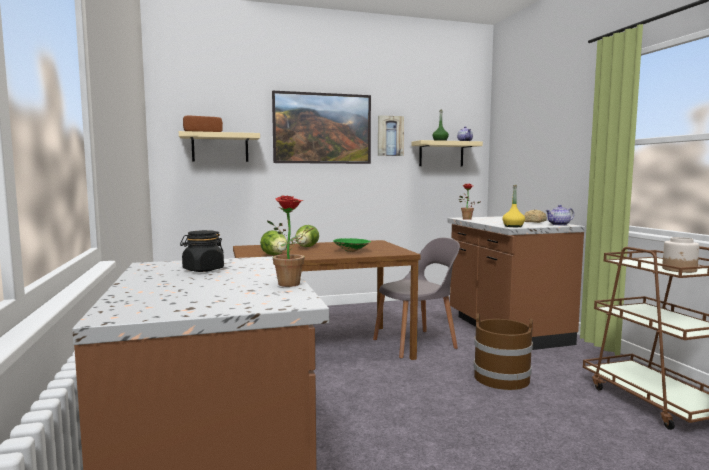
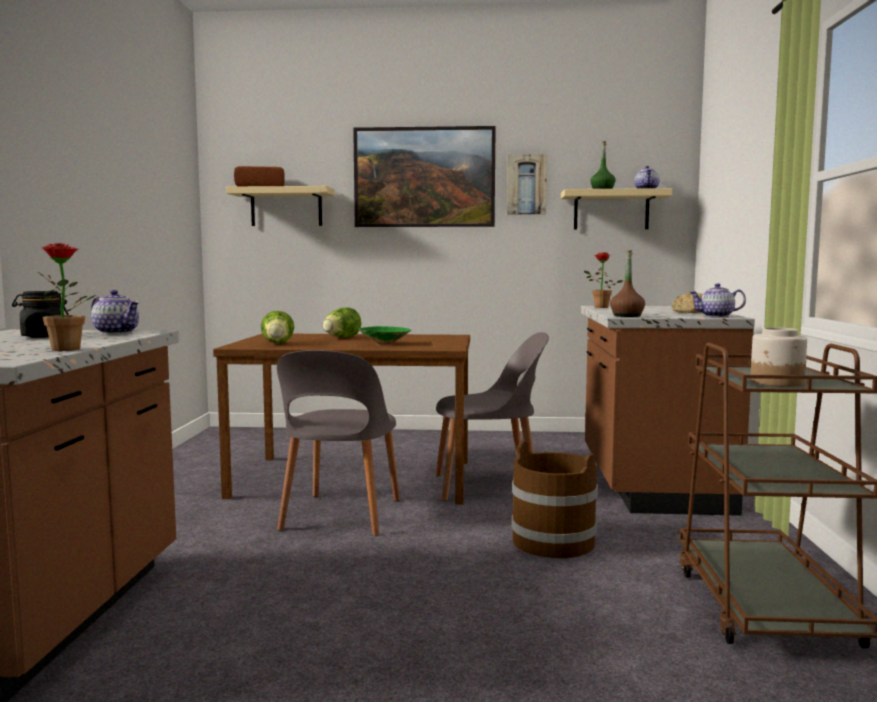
camera: 20 degrees right, 0 degrees up
(246, 261) = (117, 332): none -> teapot
(347, 379) = (340, 515): none -> grey chair
(513, 226) = (627, 316): yellow bottle -> brown bottle

